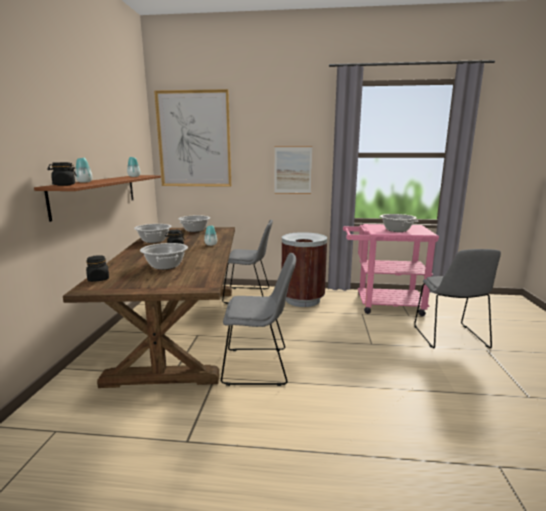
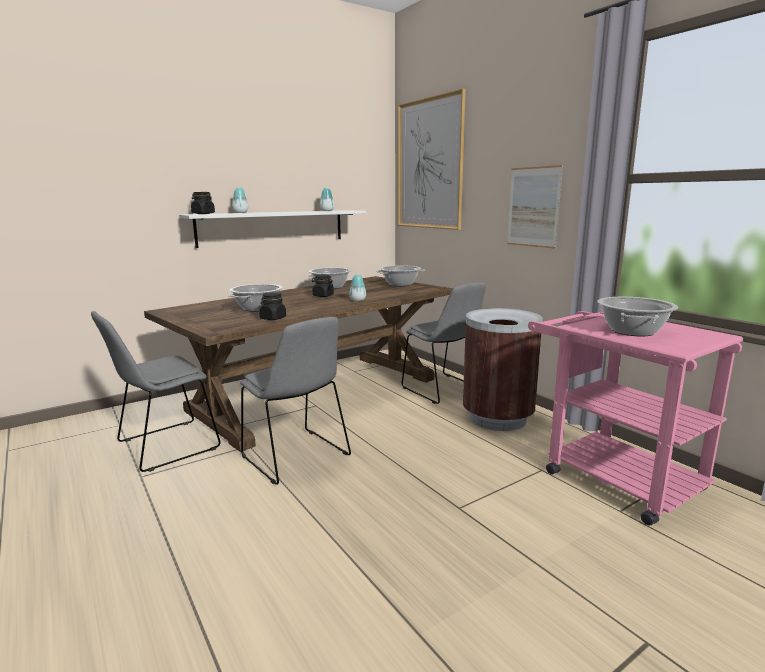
camera: 50 degrees right, 0 degrees up
(97, 194) = (272, 227): brown shelf -> white shelf
(98, 279) = (192, 306): black jar -> black jar (273, 318)
(450, 338) = (615, 581): grey chair -> grey chair (164, 446)

